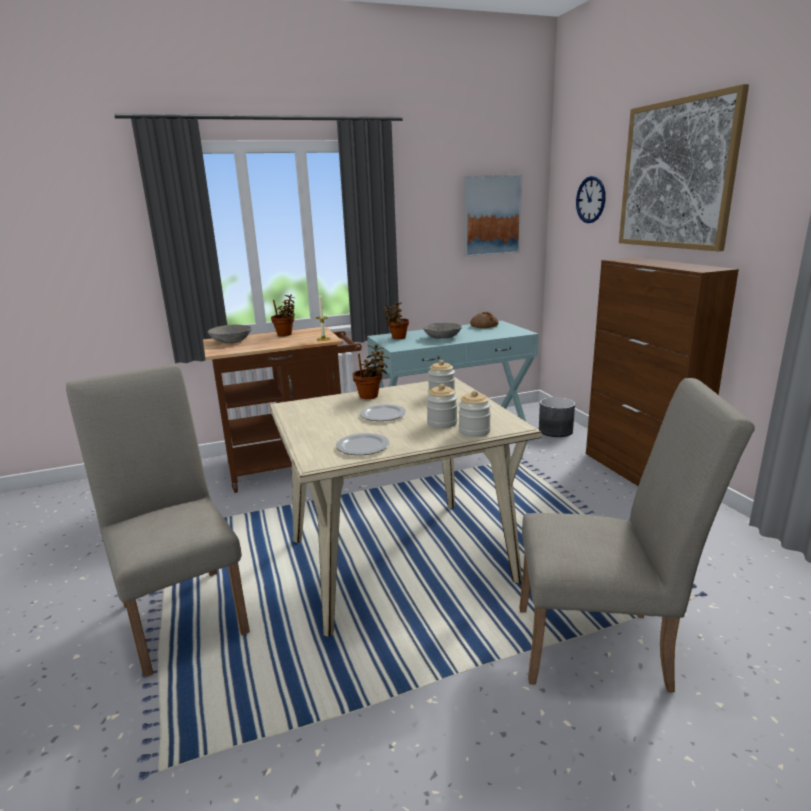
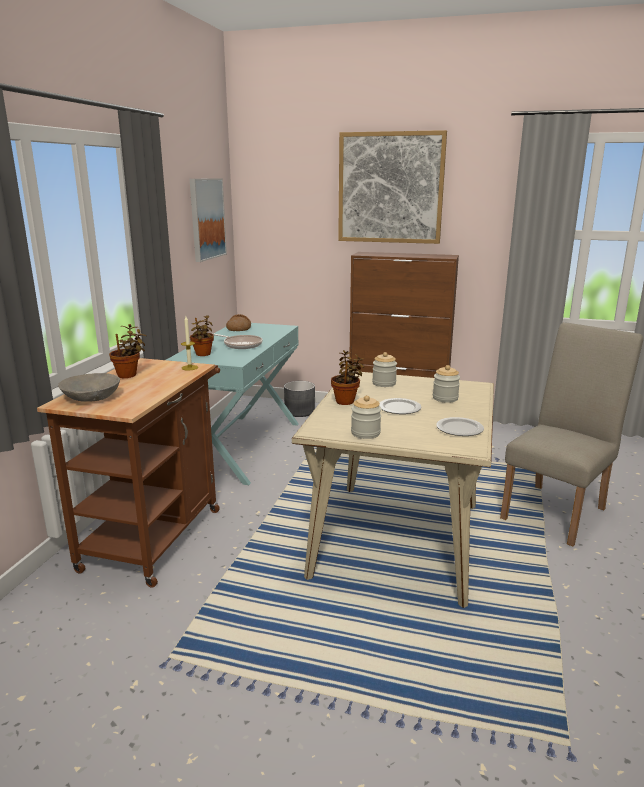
camera: 55 degrees left, 0 degrees up
(183, 610) = (352, 682): beige chair -> none
(443, 337) = (241, 345): grey bowl -> frying pan
(474, 431) = (473, 395): jar -> jar (365, 433)
(590, 200) = (294, 204): wall clock -> none

